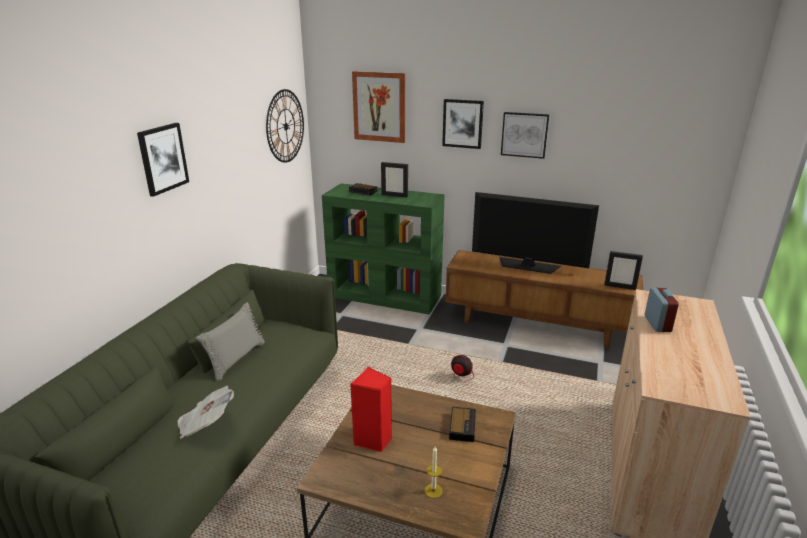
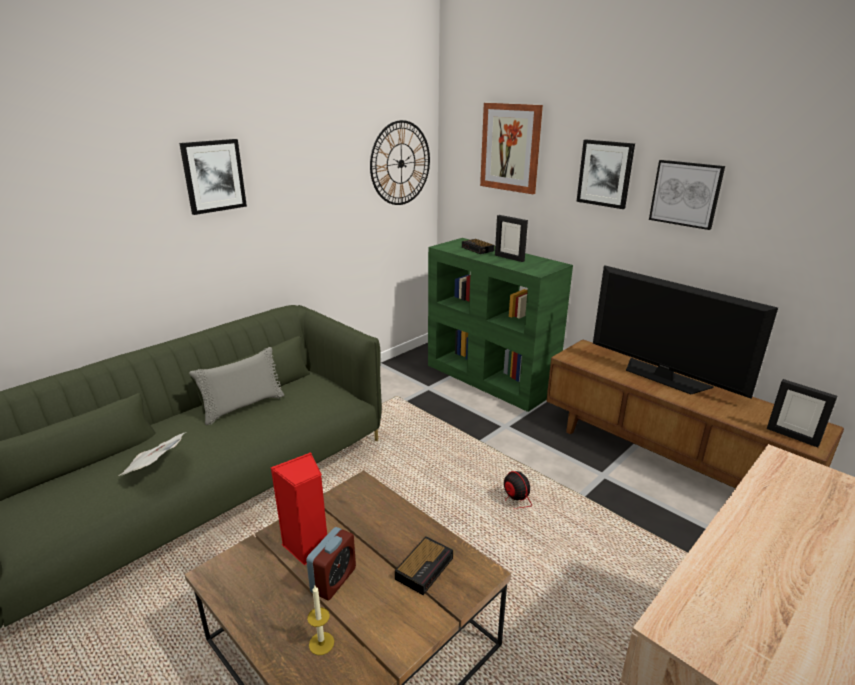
camera: 25 degrees right, 0 degrees up
(657, 324) = (763, 510): alarm clock -> alarm clock (333, 580)

